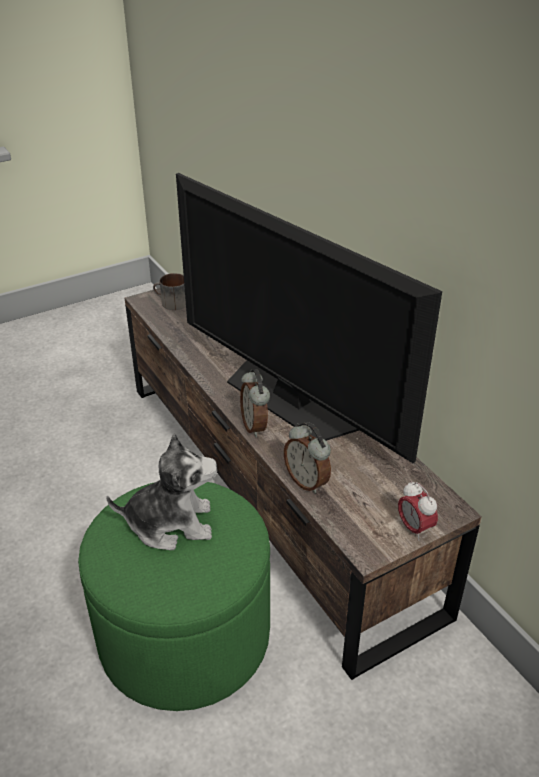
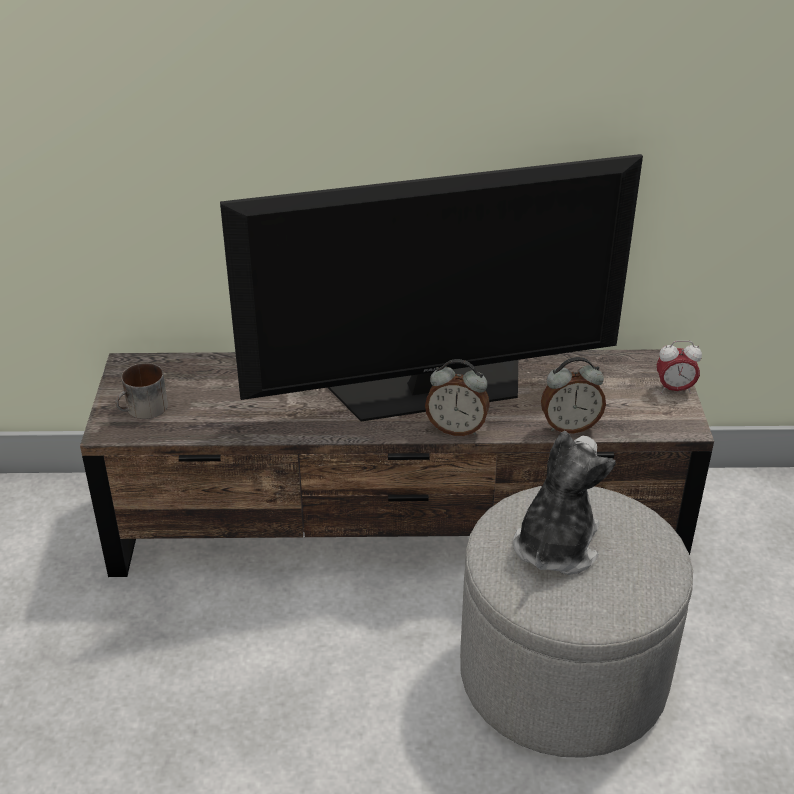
camera: 60 degrees left, 0 degrees up
(184, 635) = (562, 675): green ottoman -> grey ottoman

